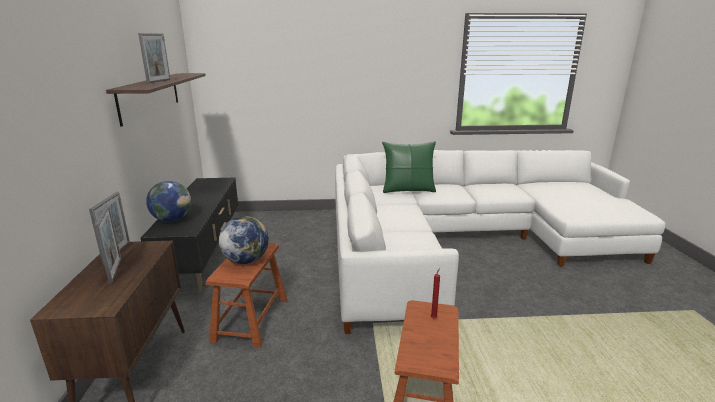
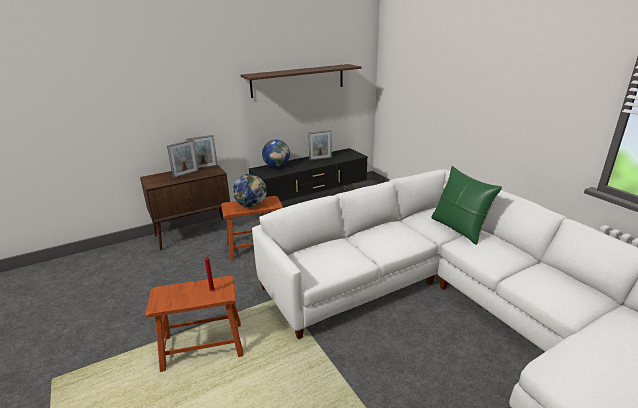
camera: 65 degrees right, 5 degrees up
(159, 81) = (290, 71): picture frame -> picture frame (320, 159)

